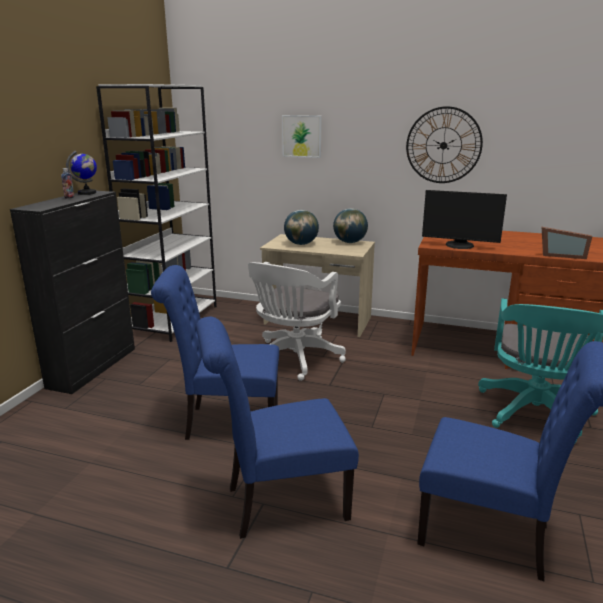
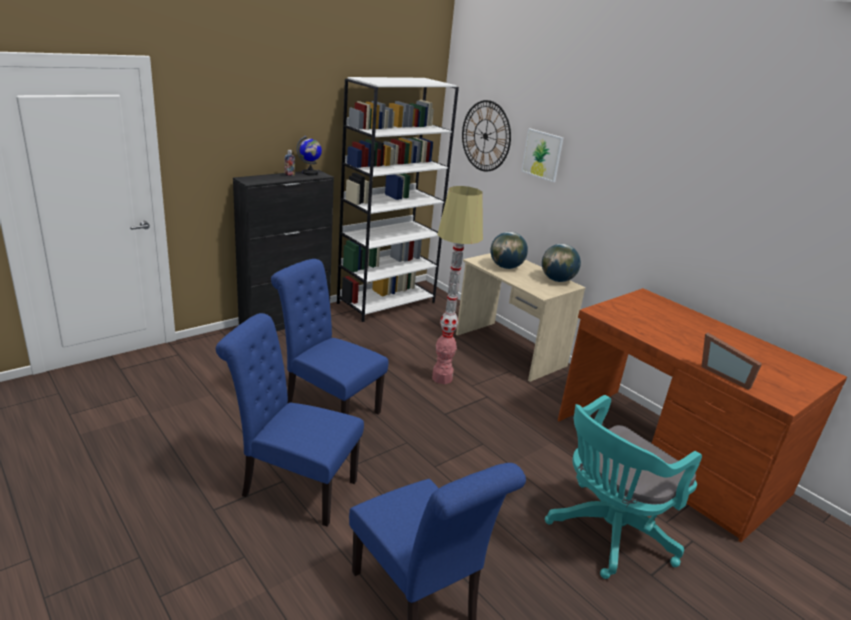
camera: 30 degrees right, 5 degrees up
(294, 360) = (442, 378): white office chair -> floor lamp
(443, 145) = (675, 202): wall clock -> wall clock (485, 136)
(459, 245) = (627, 322): monitor -> none

